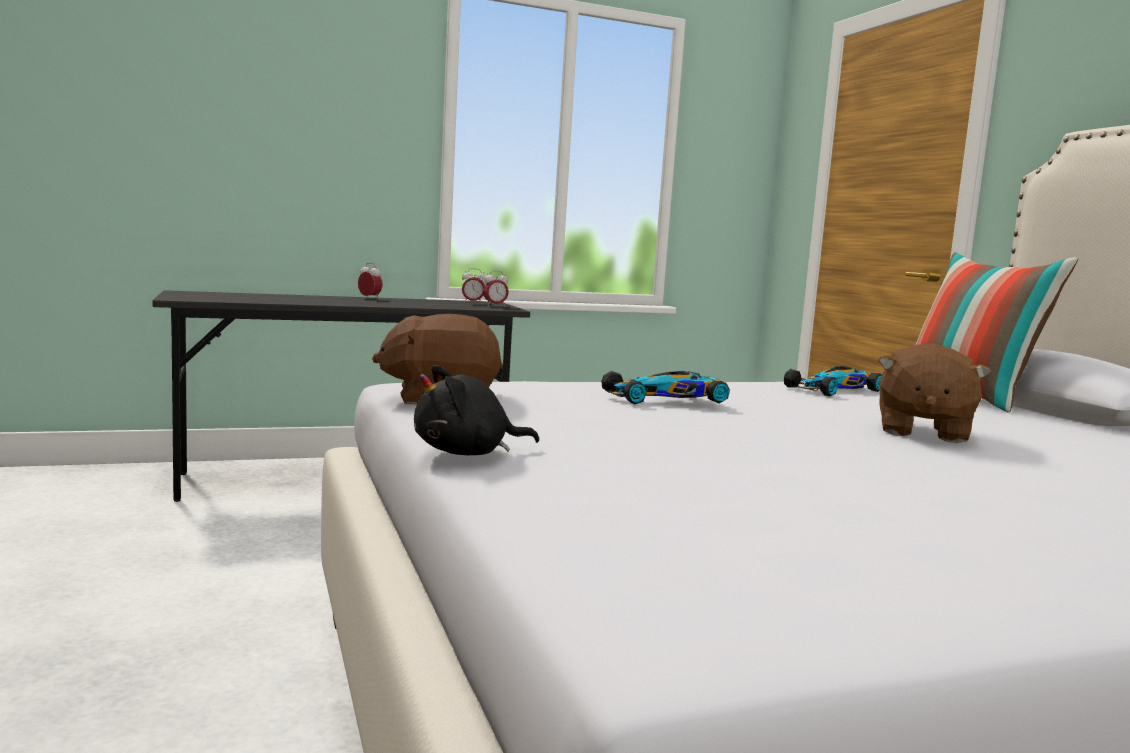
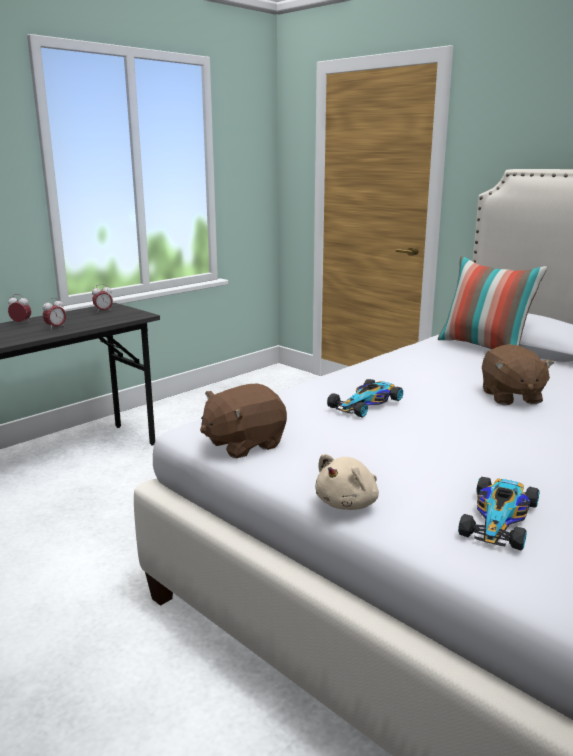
camera: 25 degrees left, 10 degrees up
(467, 453) = (348, 503): black plush toy -> beige plush toy
(494, 306) = (125, 312): alarm clock -> alarm clock (56, 327)
(835, 389) = (419, 359): toy car -> toy car (499, 518)

